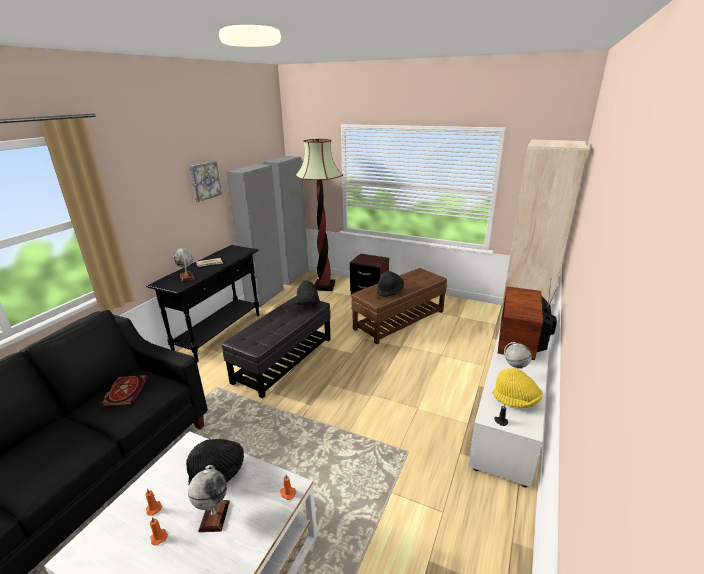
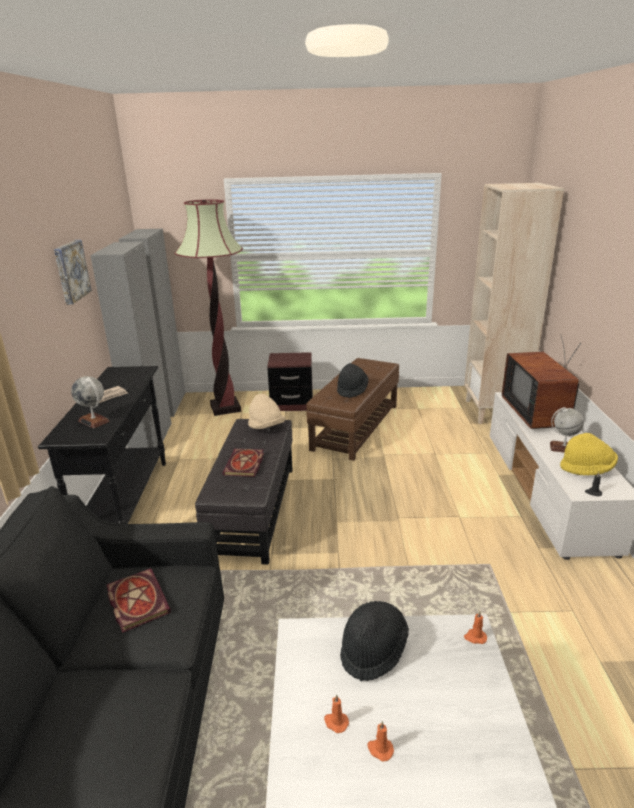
camera: 25 degrees left, 0 degrees up
(214, 515) = (420, 696): globe -> none
(270, 327) = (245, 465): none -> book
(307, 304) = (266, 427): black hat -> beige hat

